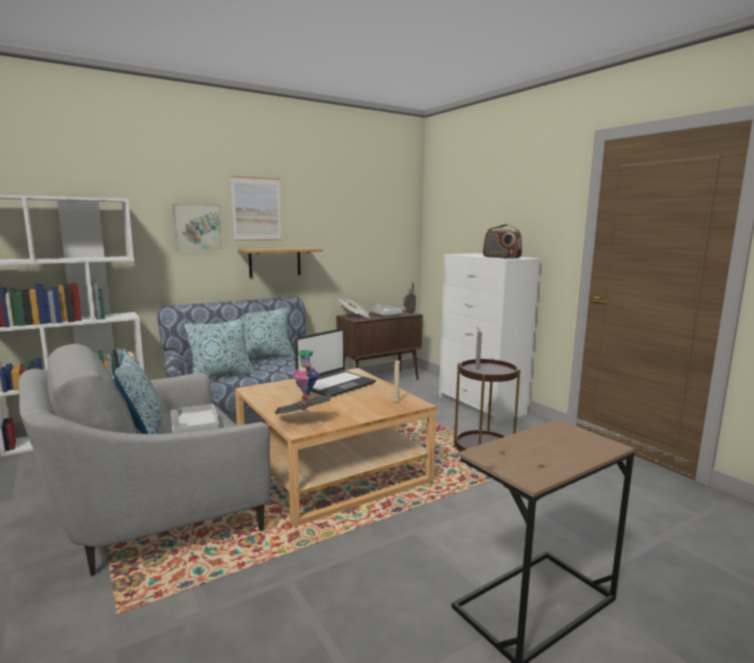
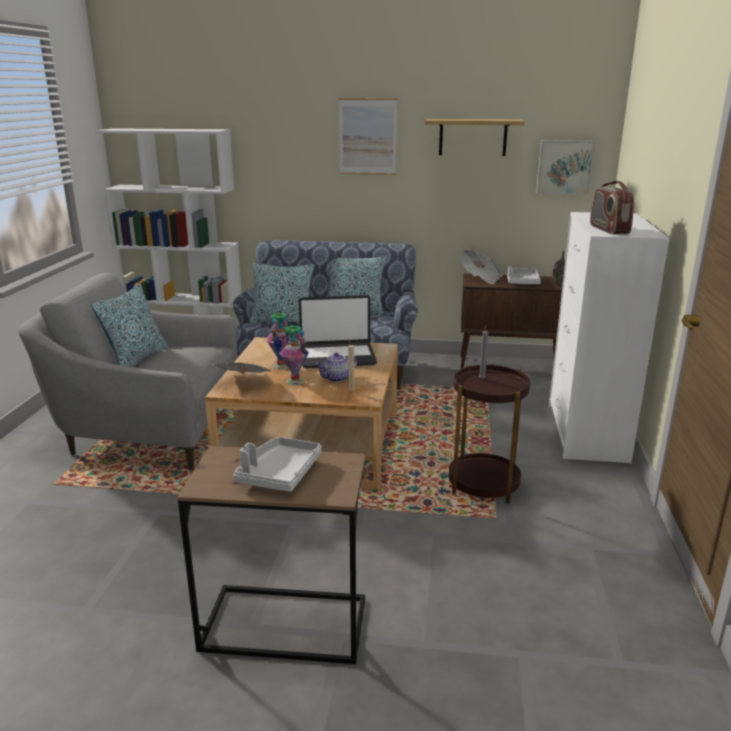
camera: 40 degrees right, 10 degrees up
(195, 427) = (168, 364): grey tray -> grey tray (279, 474)
(197, 227) = (301, 158): picture -> picture (564, 167)
(275, 262) = (387, 200): shelf -> shelf (473, 137)
(341, 407) = (295, 381): none -> vase
(368, 398) = (337, 379): none -> teapot

